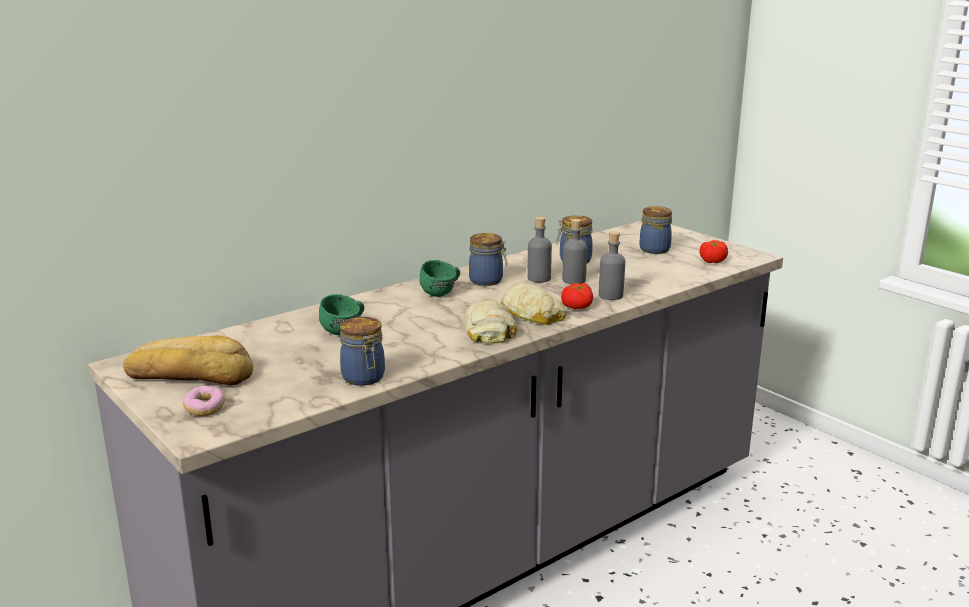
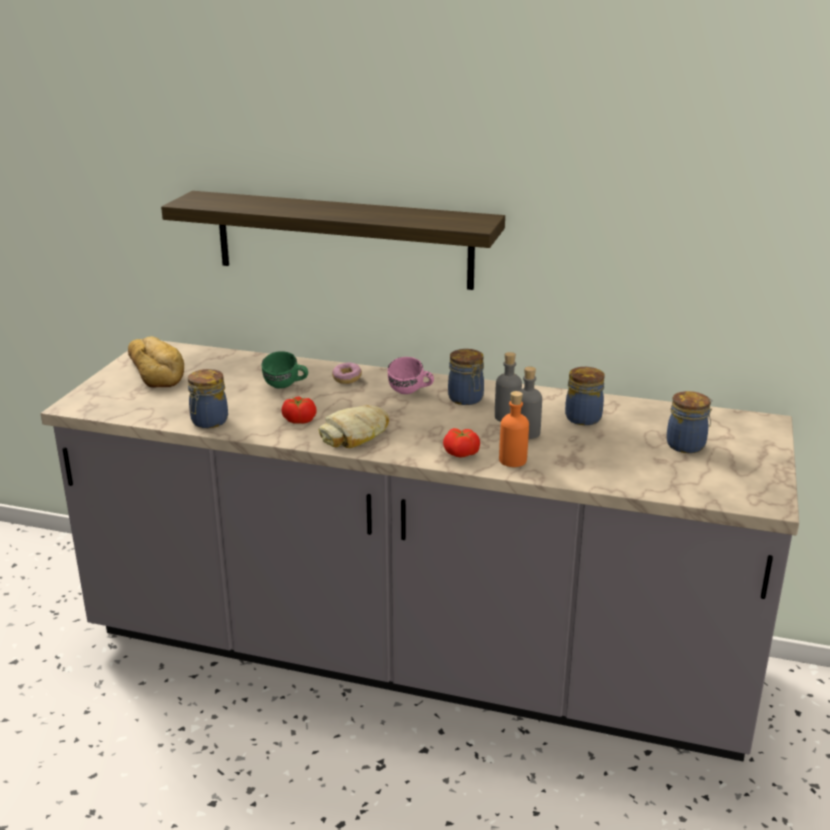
camera: 55 degrees right, 5 degrees up
(204, 409) = (110, 393): donut -> donut (347, 379)
(322, 166) = (343, 239): none -> shelf
(442, 293) = (410, 392): green mug -> pink mug
(532, 314) = (416, 440): bread -> none
(610, 295) = (513, 460): grey bottle -> orange bottle
(712, 261) = (704, 484): tomato -> tomato (299, 420)

